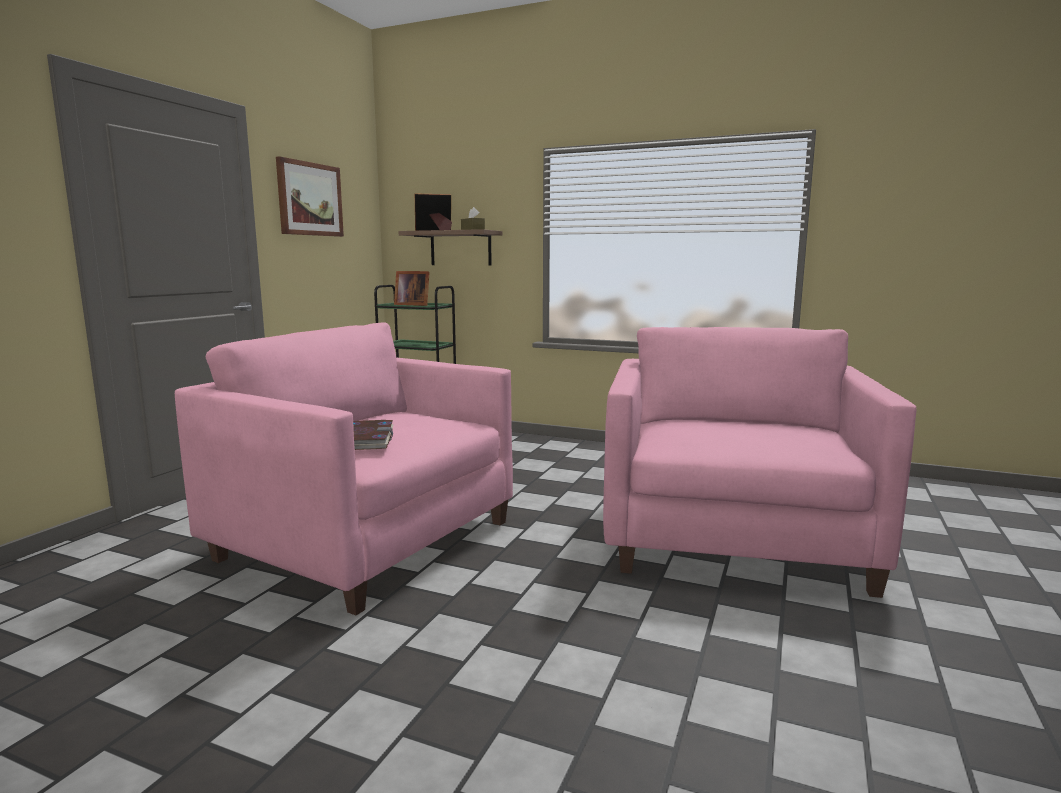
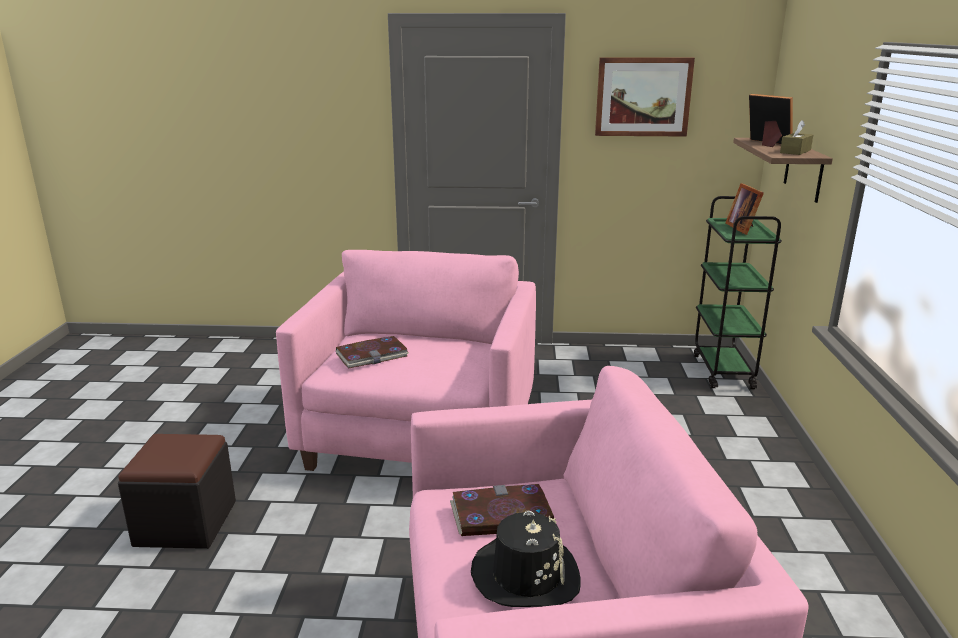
camera: 70 degrees right, 10 degrees up
(392, 722) = (186, 523): none -> black ottoman
(701, 431) = (501, 515): none -> book
(774, 433) = (525, 574): none -> black hat

